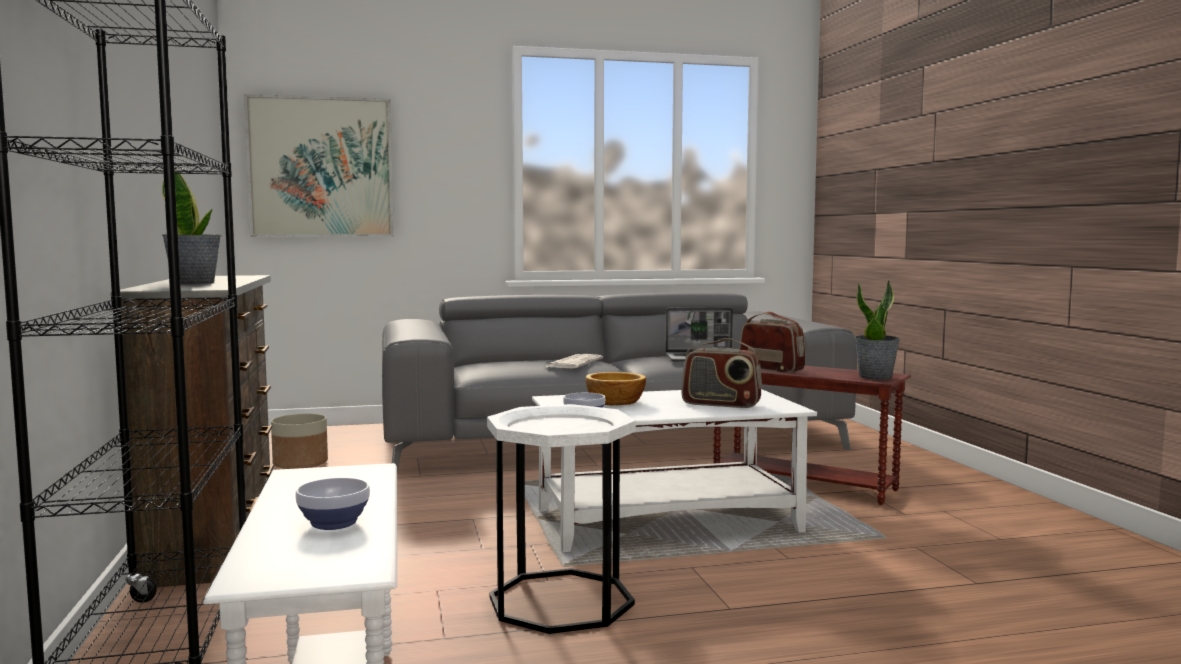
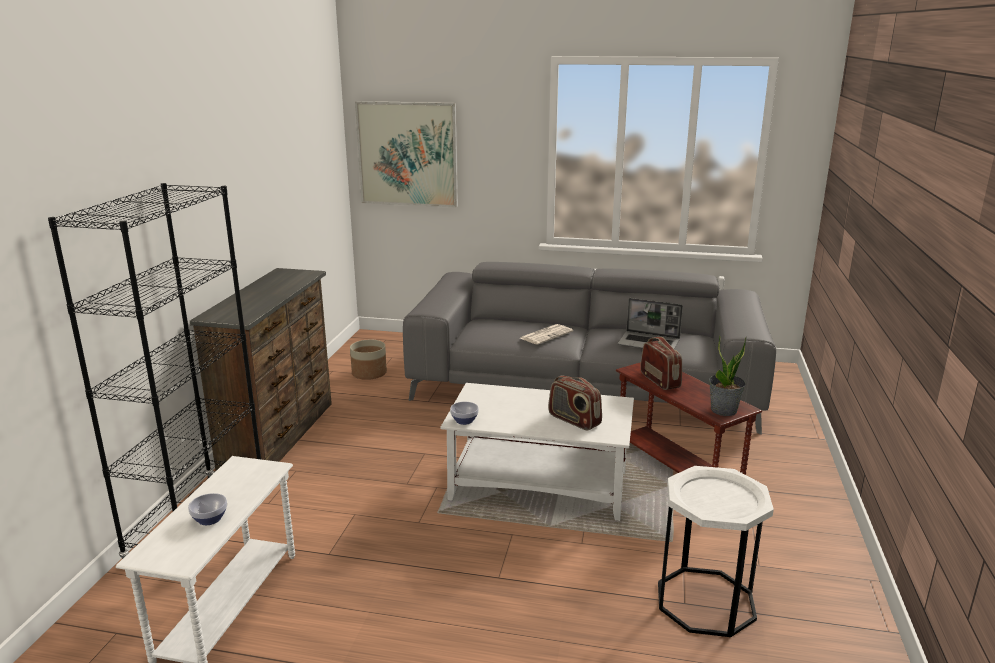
camera: 25 degrees right, 15 degrees up
(194, 283) = (252, 300): potted plant -> none
(561, 601) = (410, 542): white side table -> white side table (705, 601)
(614, 402) = (506, 403): bowl -> none

